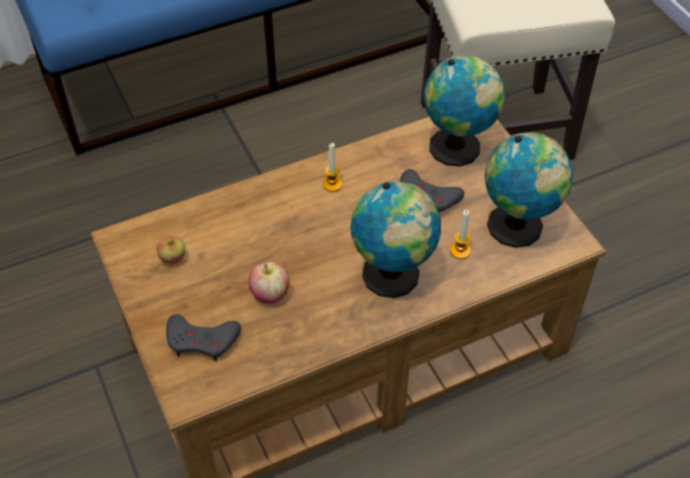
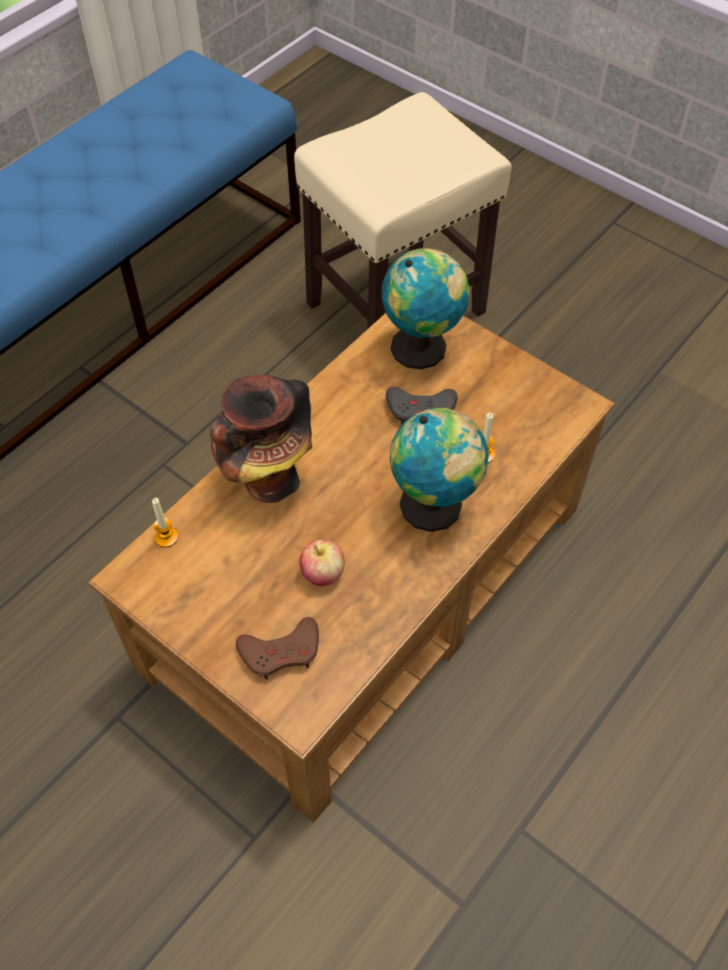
camera: 25 degrees left, 5 degrees up
(173, 258) = (198, 575): apple -> none
(202, 340) = (281, 651): grey game controller -> brown game controller
(269, 207) = (268, 480): none -> vase
(332, 184) = (319, 431): candle -> candle (166, 537)
(518, 227) = (524, 409): globe -> none

